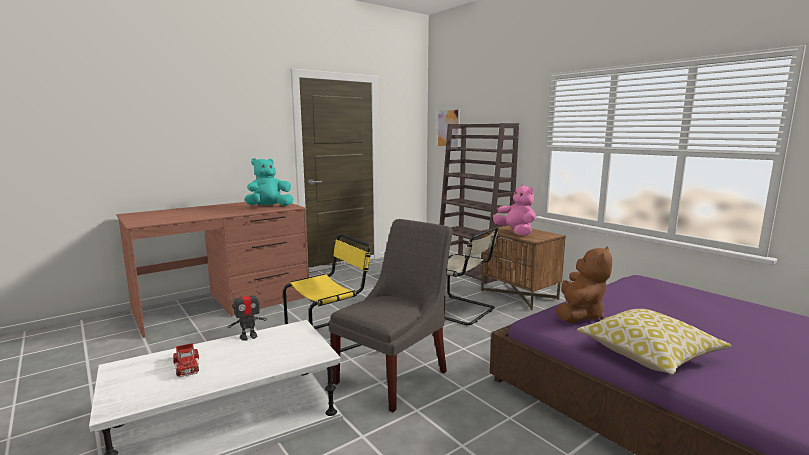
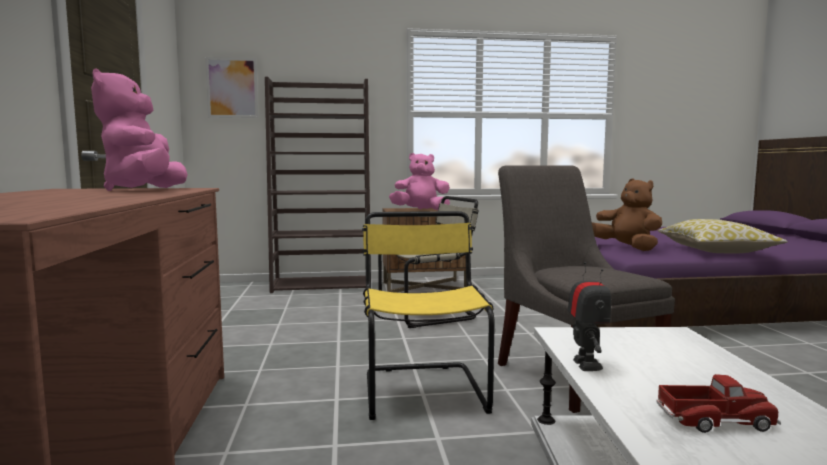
camera: 60 degrees left, 5 degrees down
(269, 207) = (145, 190): turquoise plush toy -> pink plush toy

